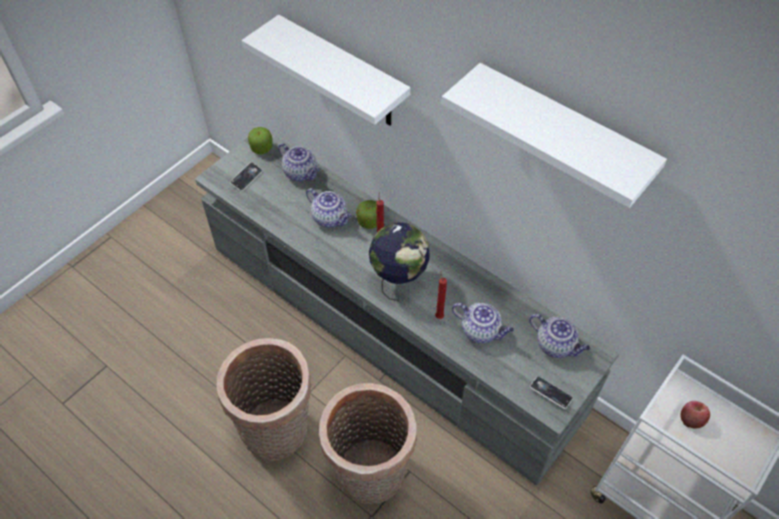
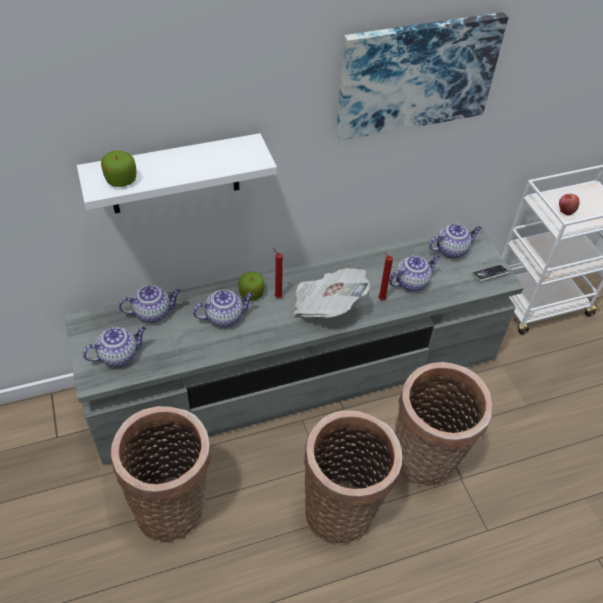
camera: 60 degrees left, 5 degrees down
(211, 312) = (174, 506): none -> basket
(246, 178) = (119, 355): phone -> teapot
(261, 148) = (92, 327): apple -> apple (121, 180)
(398, 279) = (327, 305): globe -> newspaper
(561, 136) = (416, 74): white shelf -> picture

